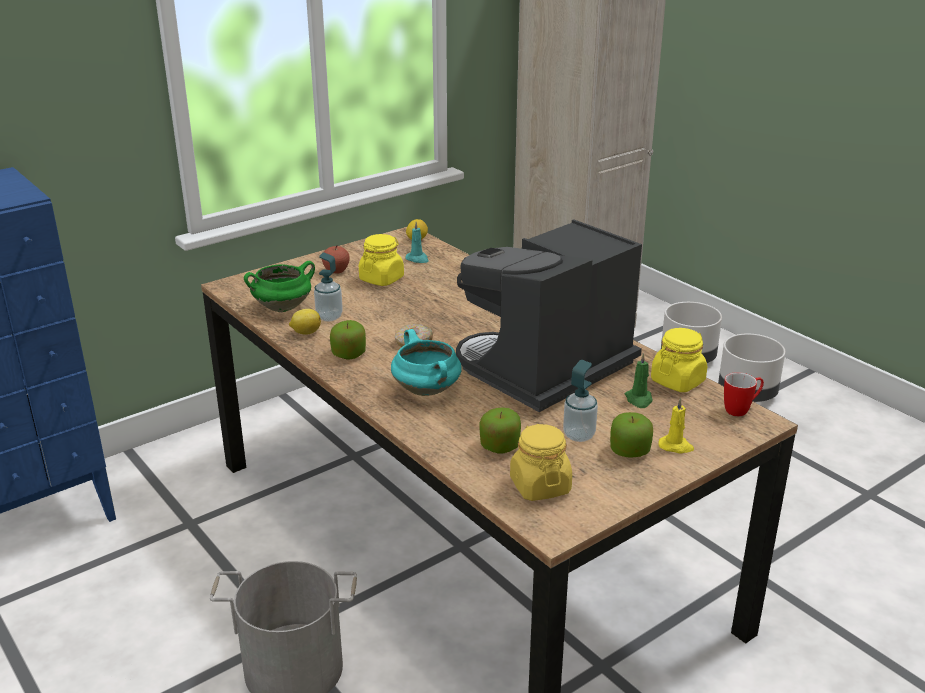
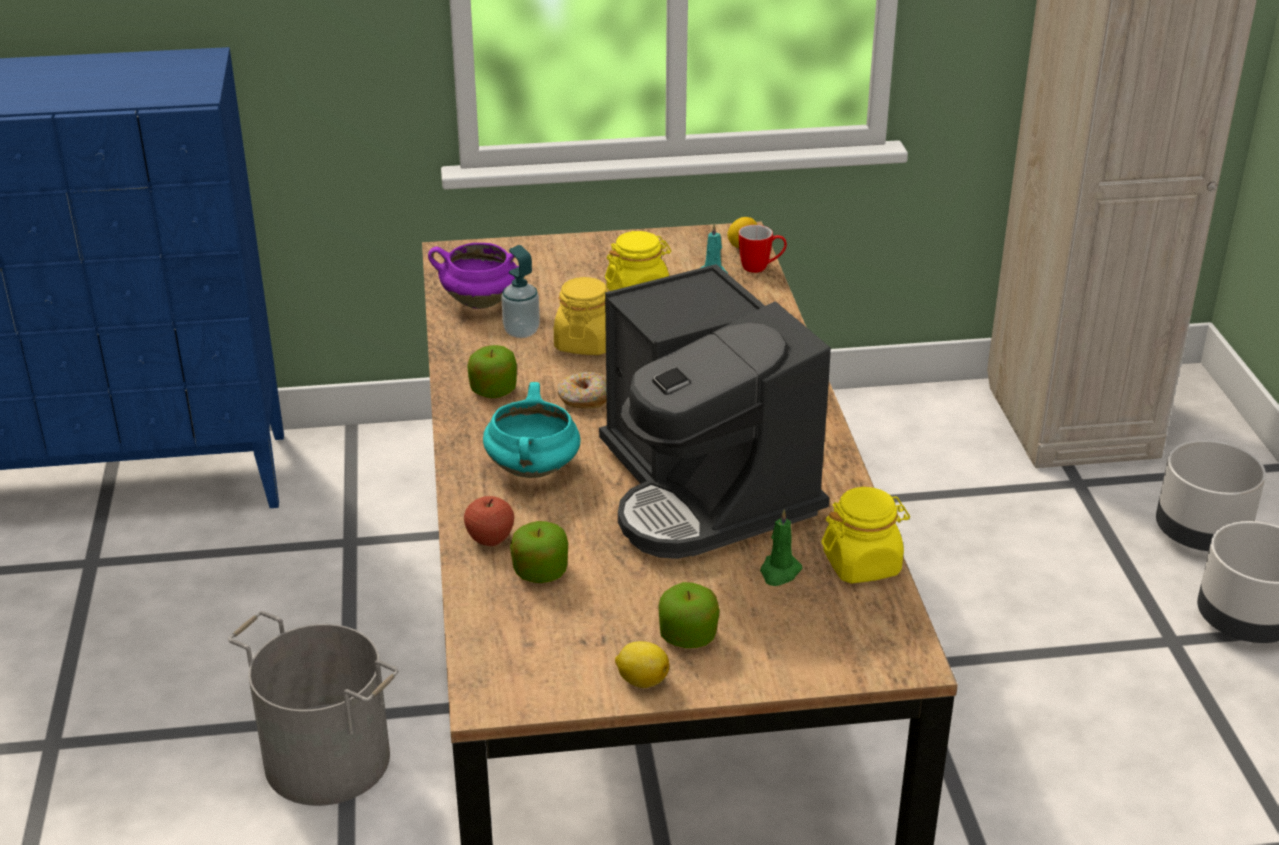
camera: 30 degrees right, 5 degrees up
(283, 307) = (482, 302): green cooking pot -> purple cooking pot
(305, 332) = (473, 345): lemon -> lemon (641, 680)
(336, 271) = (594, 267): apple -> apple (490, 539)
(539, 486) = (532, 639): yellow jar -> yellow jar (585, 343)
(545, 370) = (705, 489): coffee machine -> coffee machine turned 105 degrees counterclockwise
(579, 435) = (649, 592): soap dispenser -> none
(676, 446) = (754, 652): yellow candle -> none
(741, 410) = (901, 635): mug -> mug (761, 268)

